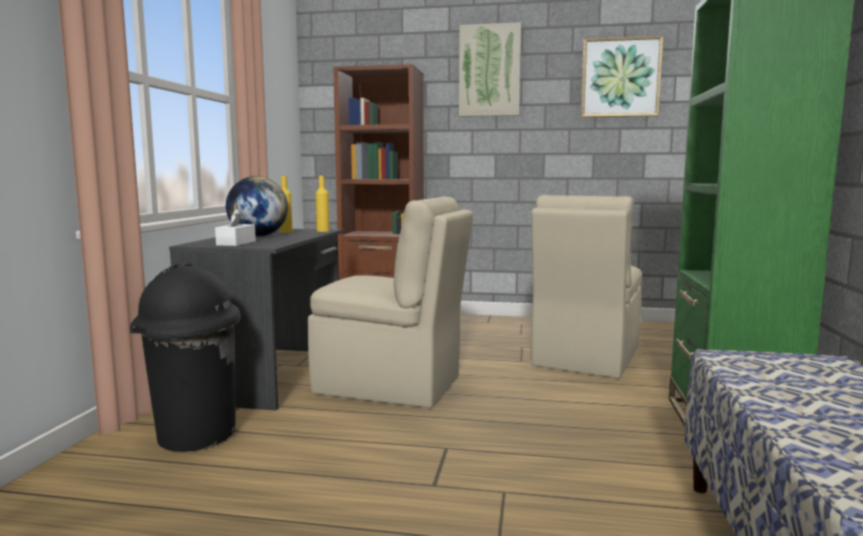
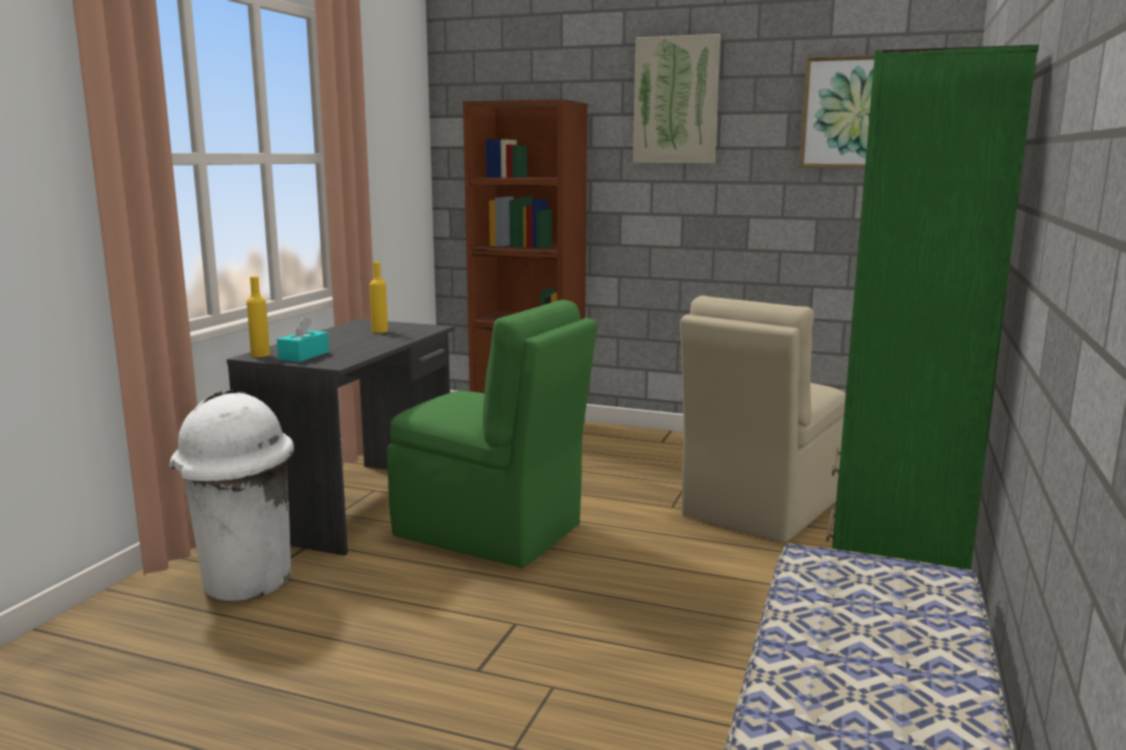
camera: 10 degrees right, 5 degrees up
(195, 436) = (245, 581): black trash can -> white trash can
(236, 243) = (304, 356): white tissue box -> turquoise tissue box
(258, 236) = (340, 340): globe -> none
(323, 231) = (426, 330): yellow bottle -> yellow bottle (260, 355)
(391, 386) = (492, 532): beige chair -> green chair

